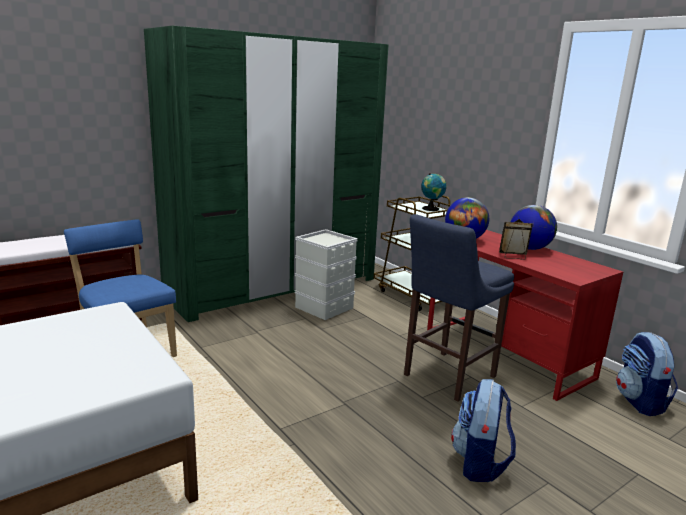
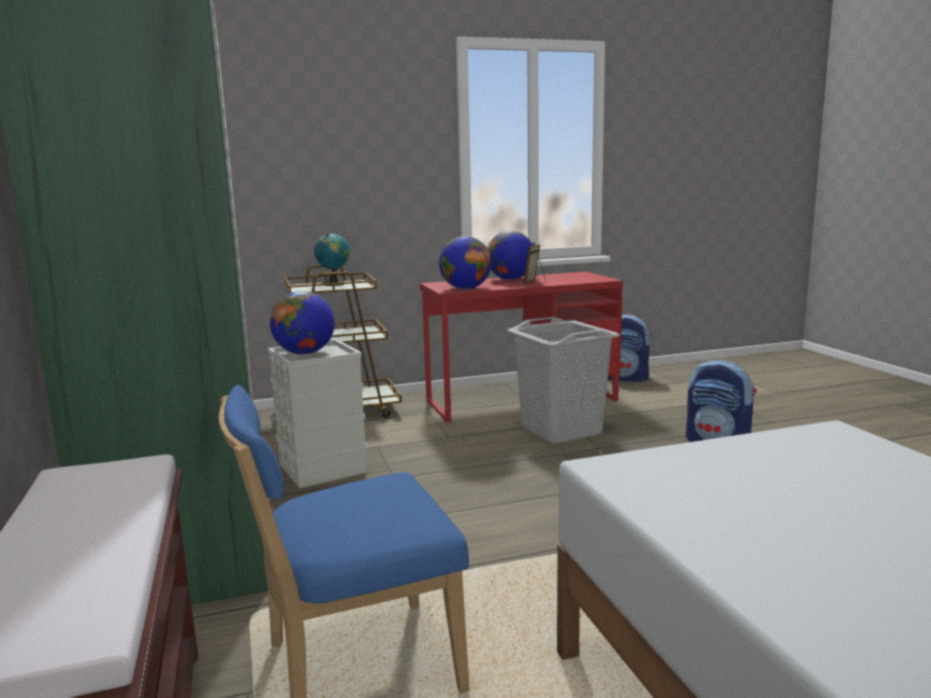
camera: 70 degrees left, 5 degrees down
(328, 238) = (304, 353): none -> globe
(446, 377) = (561, 431): blue stool -> grey laundry basket

